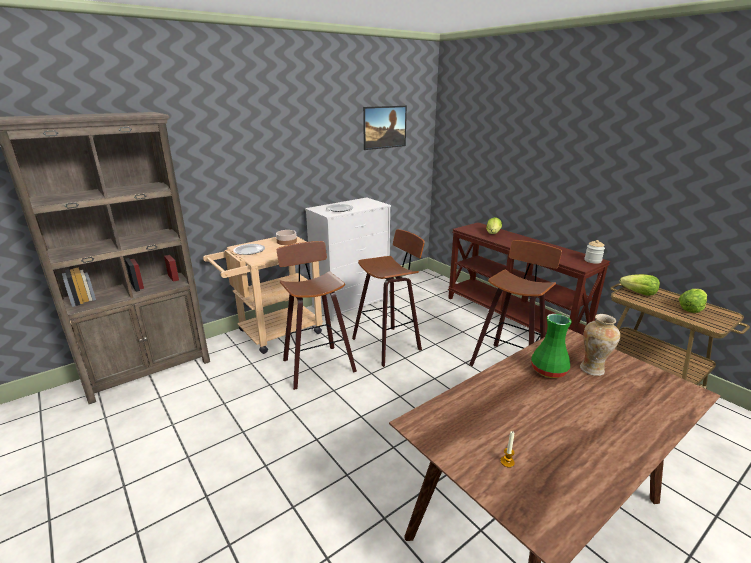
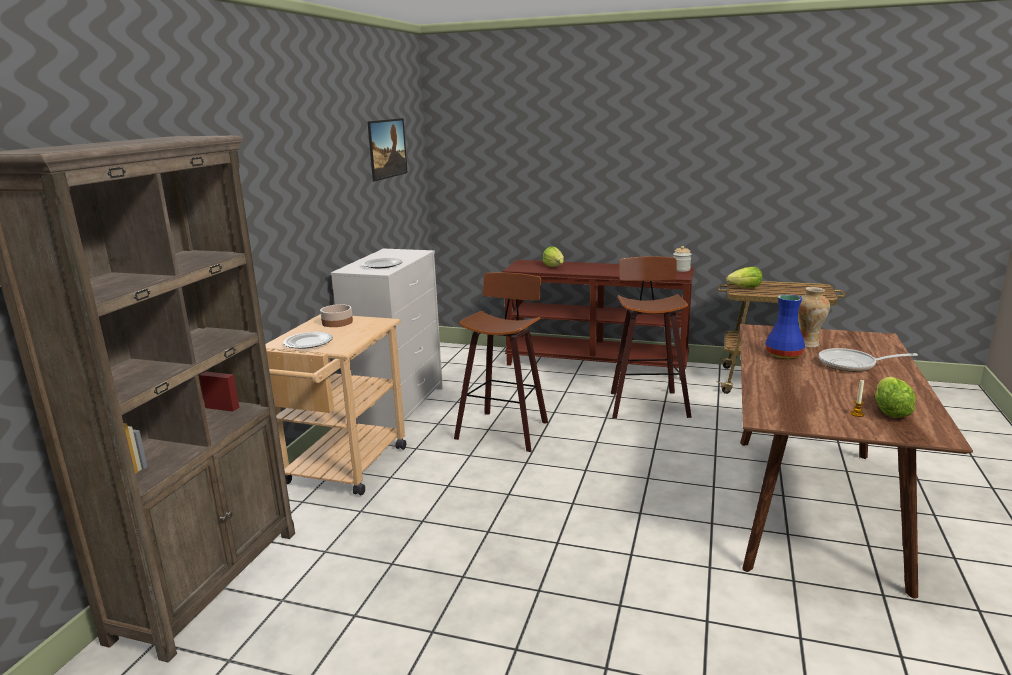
camera: 35 degrees left, 5 degrees down
(316, 365) = (450, 480): stool -> none
(548, 370) = (783, 354): green vase -> blue vase
(600, 409) = (852, 364): none -> frying pan
(690, 309) = (794, 289): lettuce -> lettuce (890, 411)

